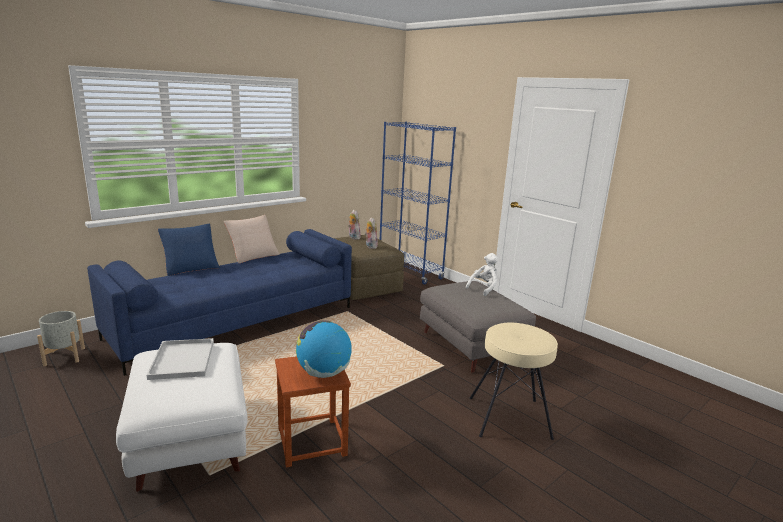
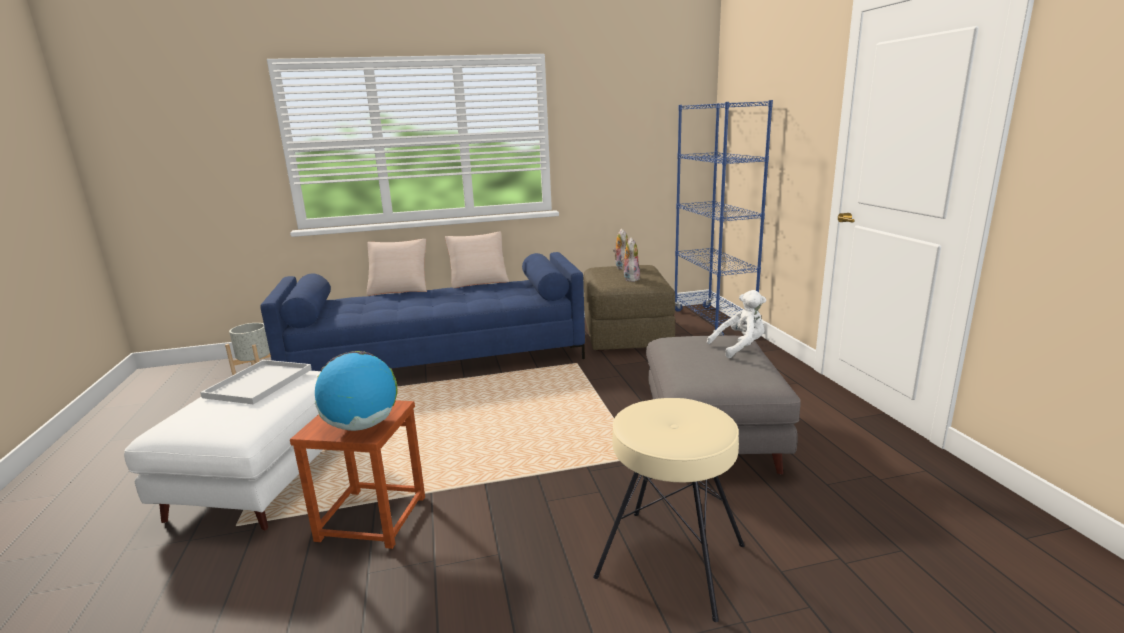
camera: 30 degrees right, 0 degrees up
(191, 267) = (400, 289): blue pillow -> beige pillow

